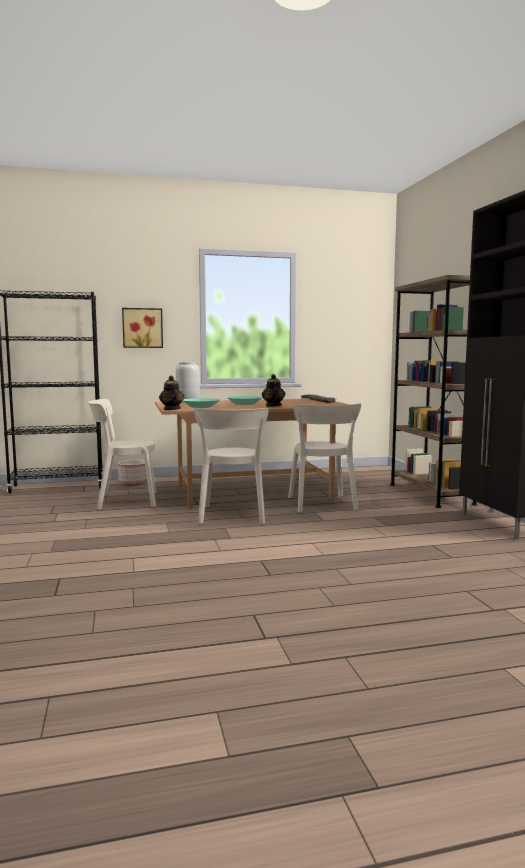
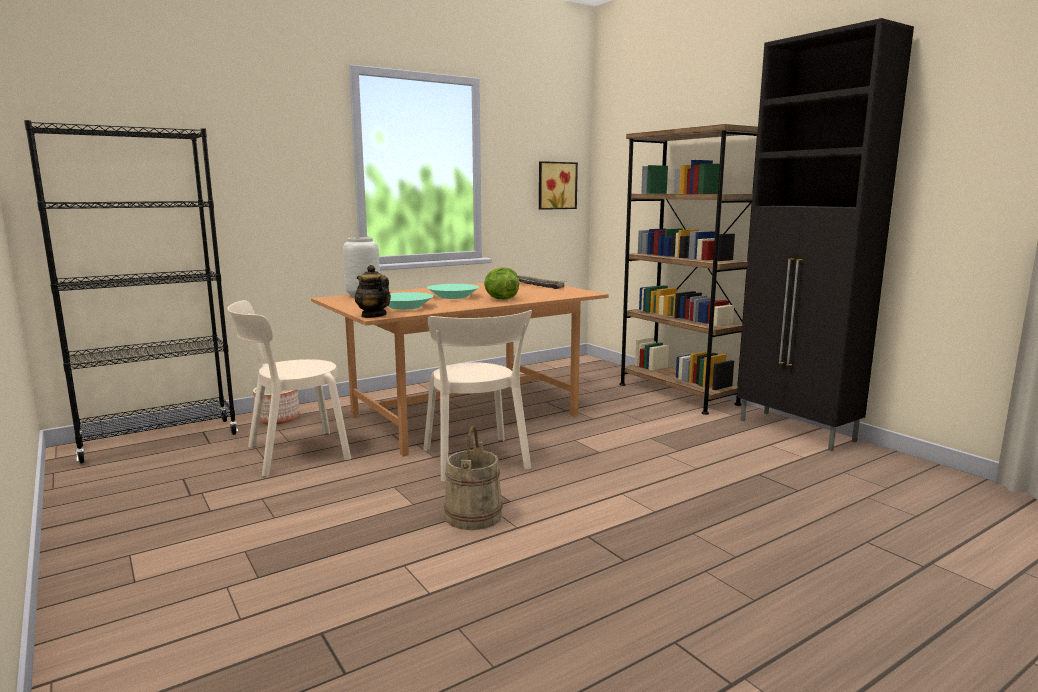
camera: 20 degrees left, 5 degrees up
(142, 328) = (271, 184): picture -> picture (556, 185)
(198, 541) = (473, 515): none -> beige bucket
(273, 406) = (500, 299): teapot -> lettuce
(322, 504) = (572, 426): beige chair -> none

